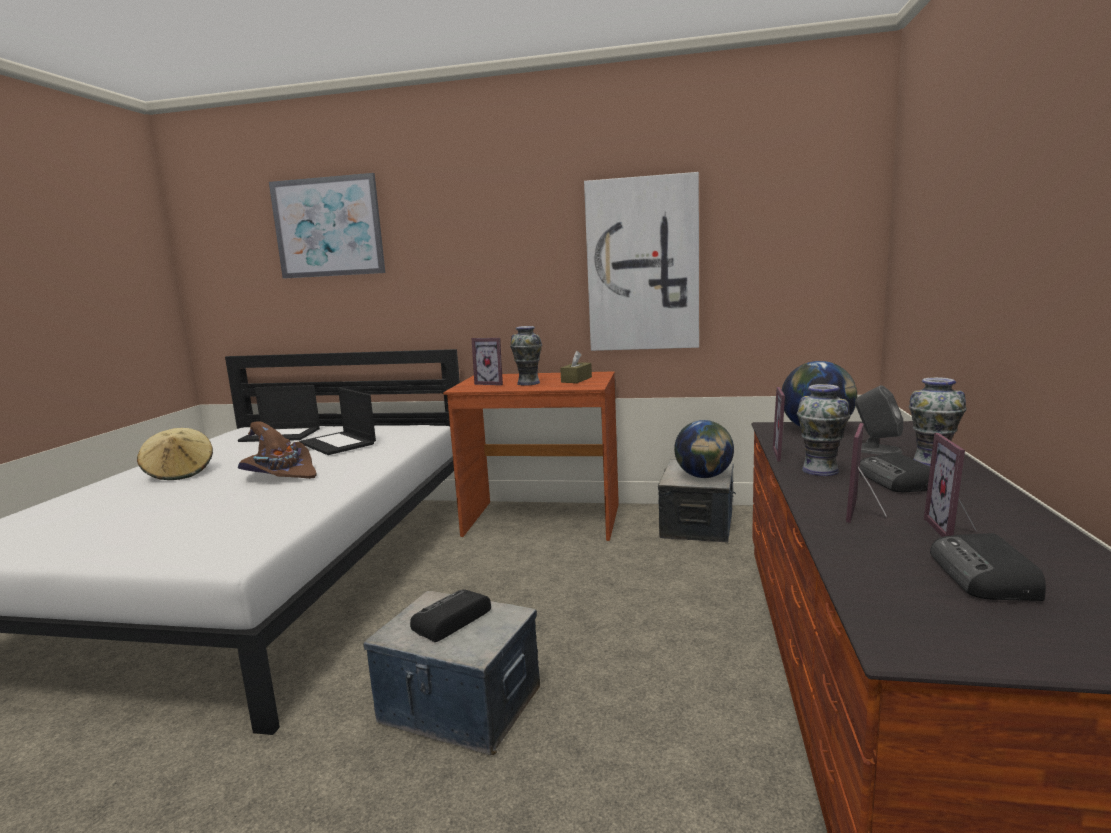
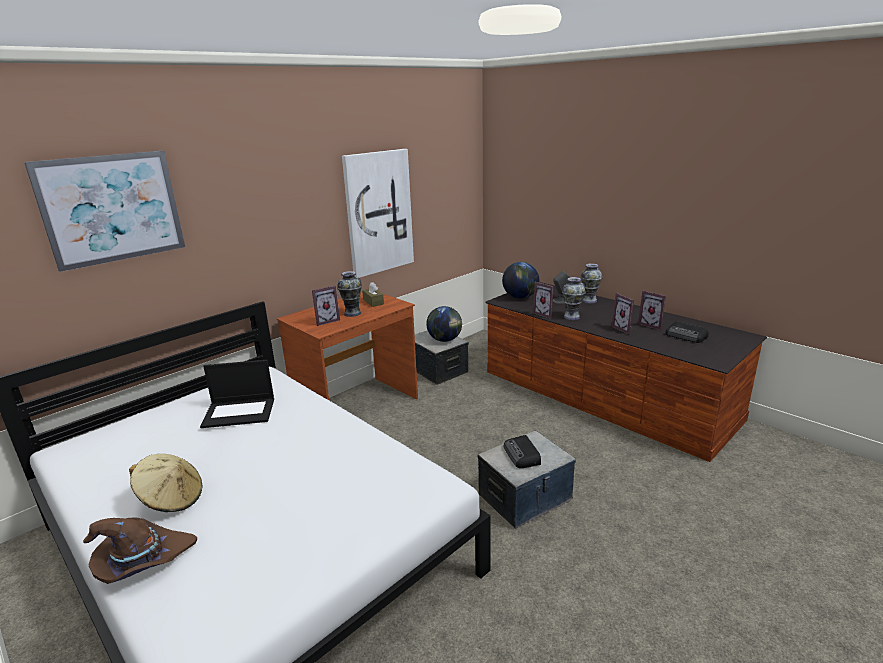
camera: 55 degrees left, 10 degrees up
(280, 474) = (278, 449): brown hat -> brown hat (142, 560)
(281, 434) = (138, 433): laptop -> none
(896, 480) = (599, 312): radio -> none

